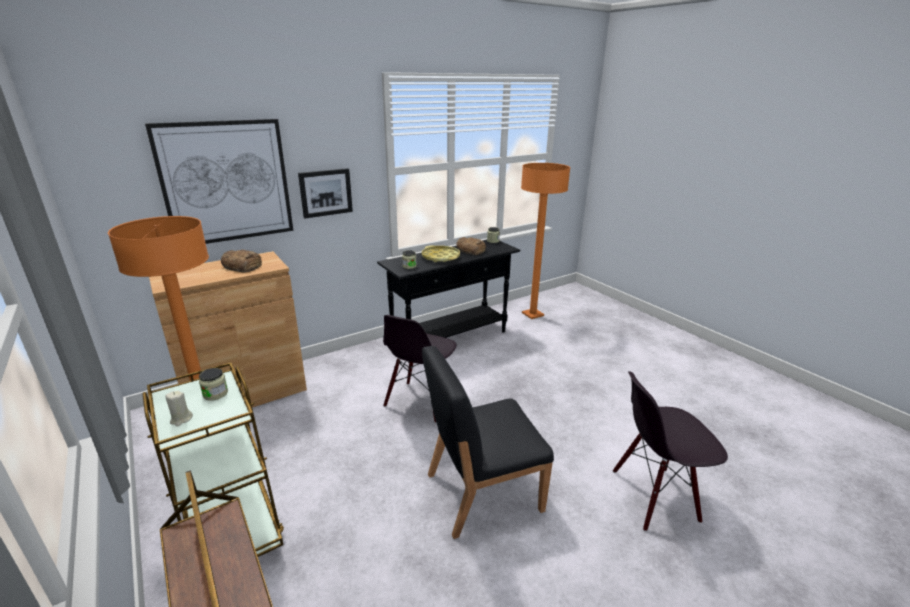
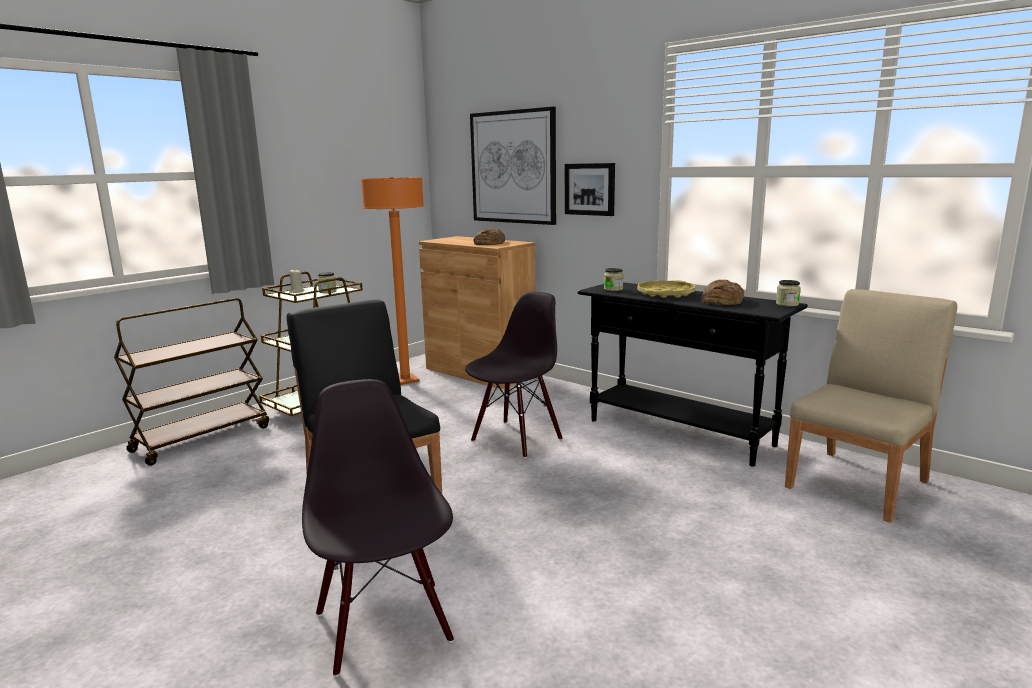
camera: 75 degrees right, 10 degrees down
(420, 401) = (516, 439): black chair -> black chair turned 120 degrees clockwise
(532, 314) = (858, 483): orange floor lamp -> beige chair

